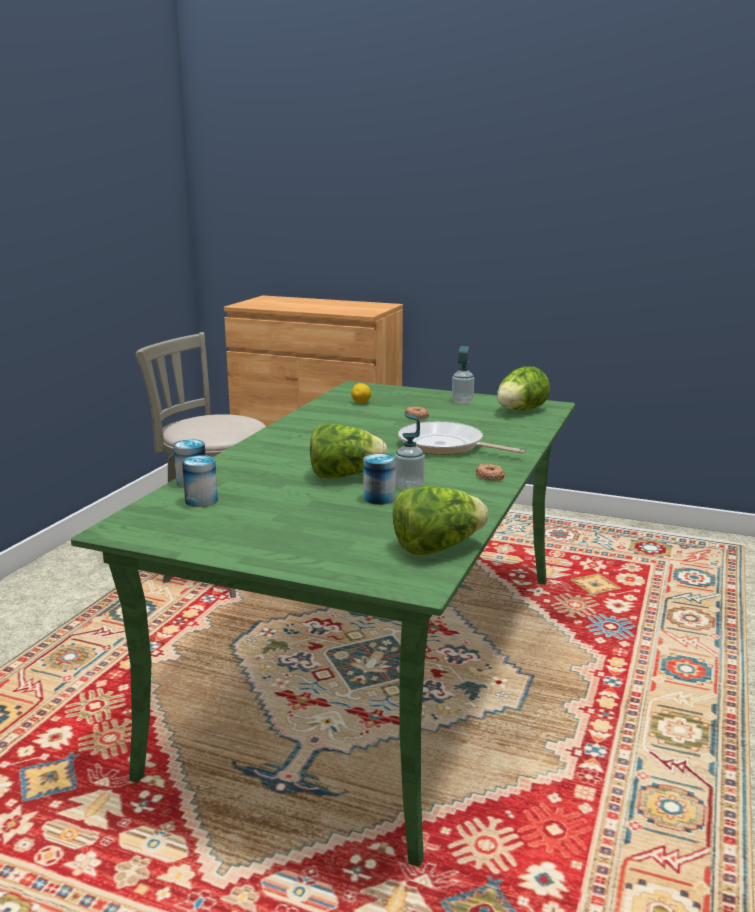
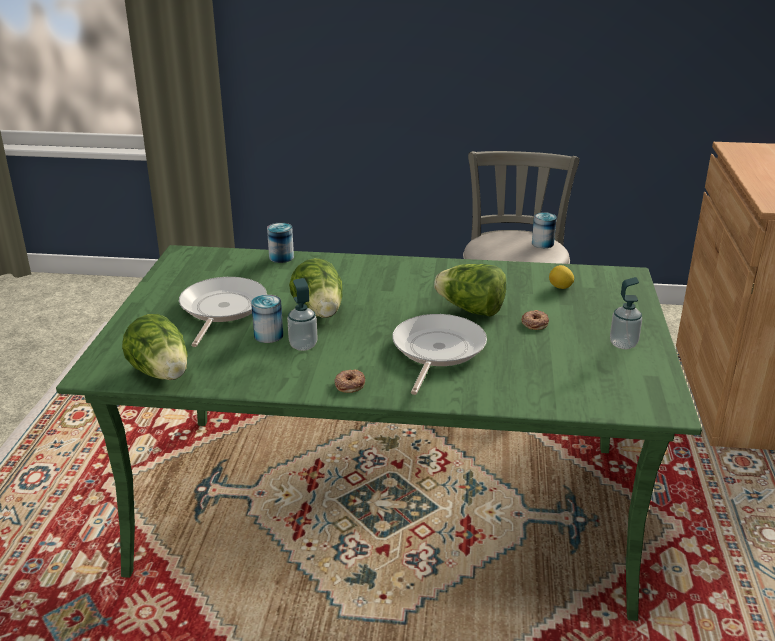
camera: 75 degrees right, 10 degrees up
(201, 501) = (243, 268): can -> can (542, 243)
(301, 515) = (221, 309): none -> frying pan
(520, 411) = (614, 387): lettuce -> lettuce (471, 310)

